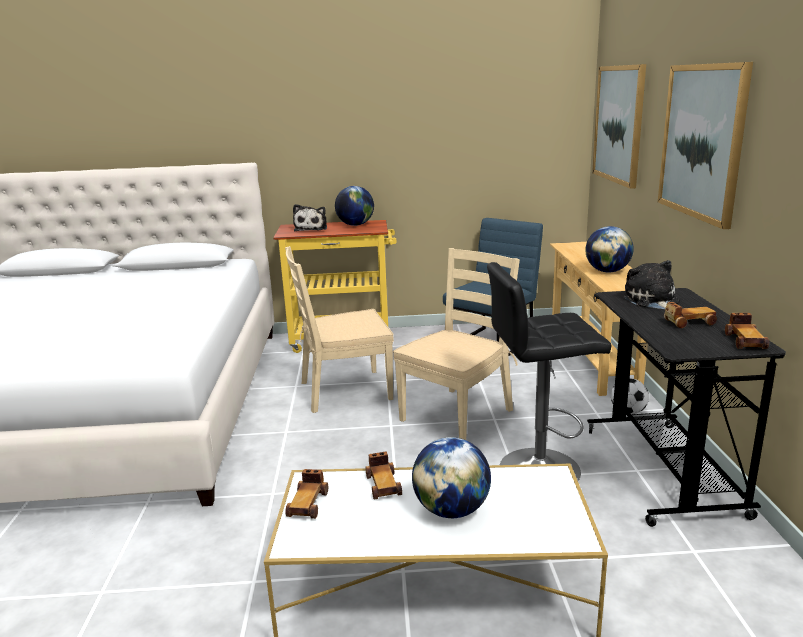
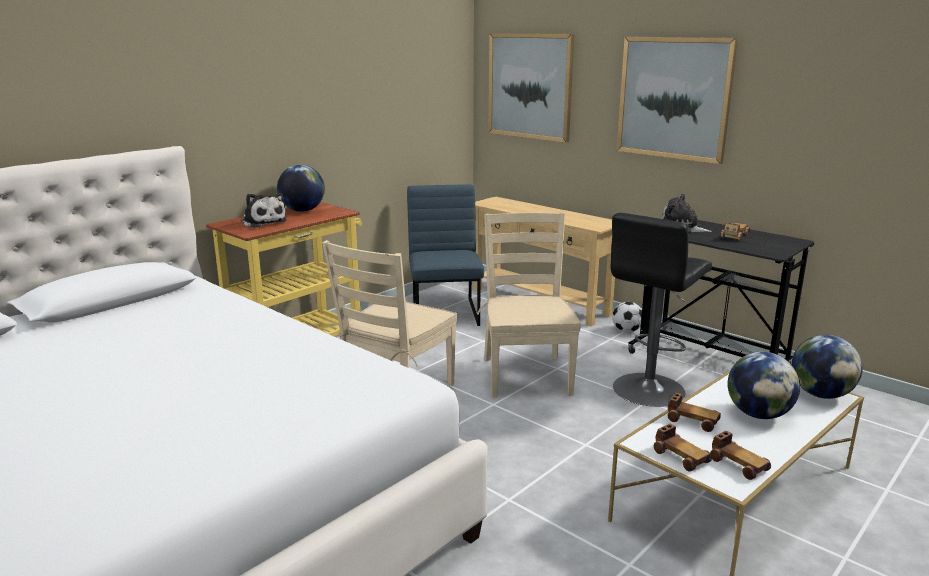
camera: 45 degrees left, 0 degrees up
(607, 271) = (566, 217): globe -> globe (821, 394)
(745, 341) = (785, 240): toy car -> toy car (738, 464)

